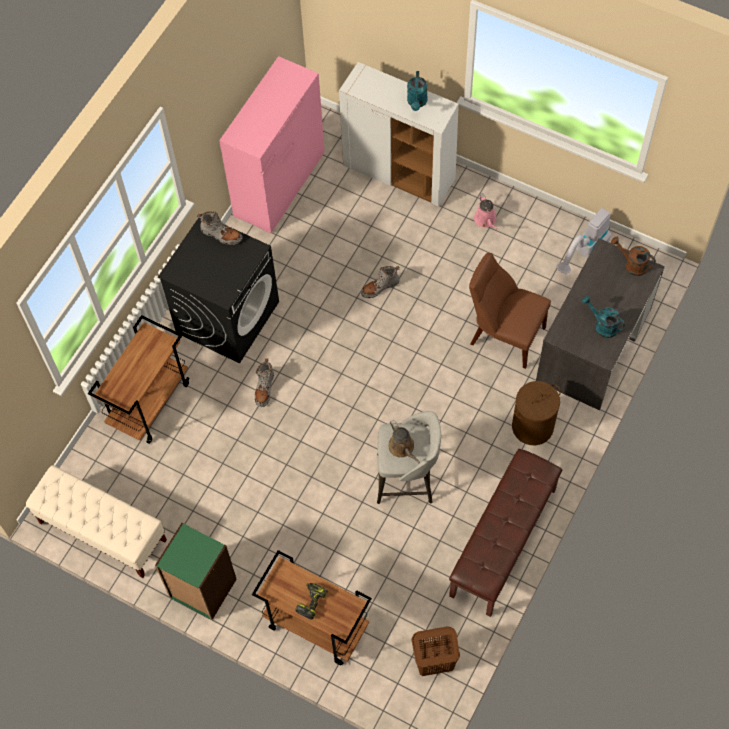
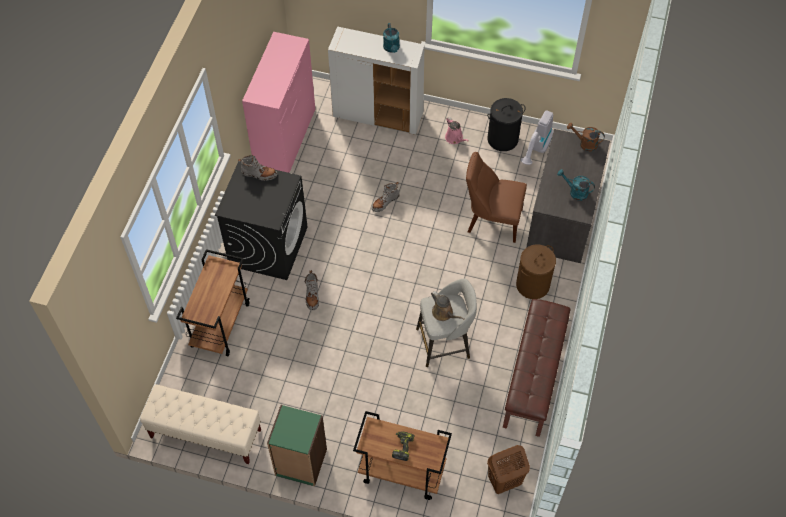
camera: 15 degrees left, 5 degrees down
(545, 232) = (503, 139): none -> black laundry basket

